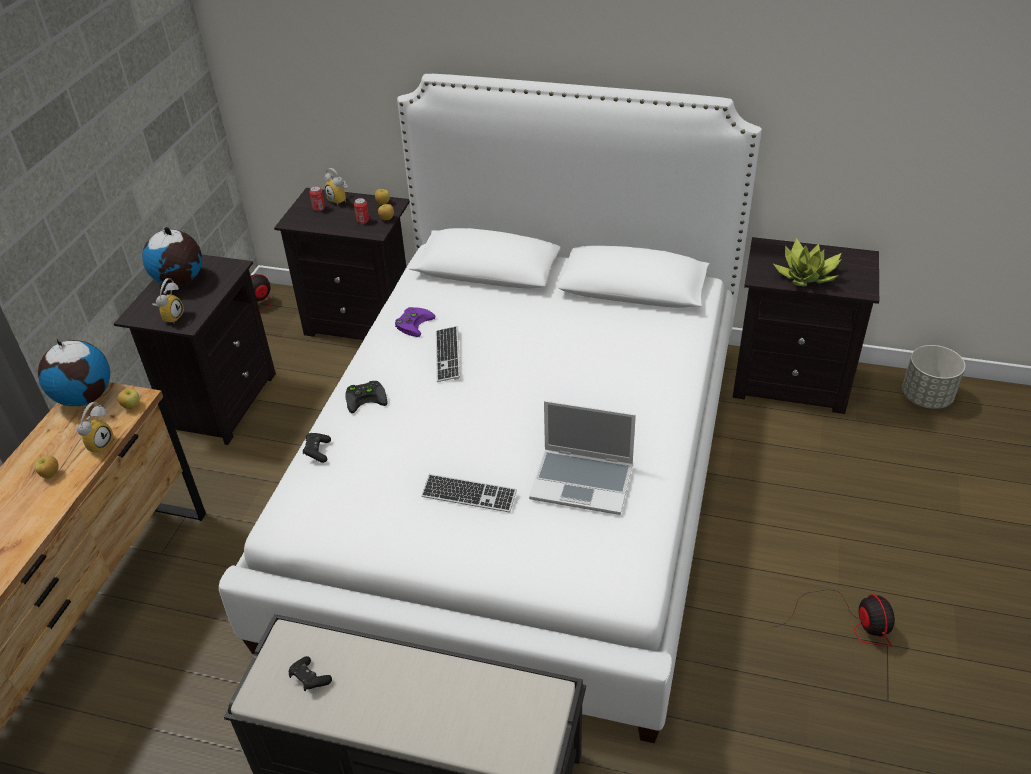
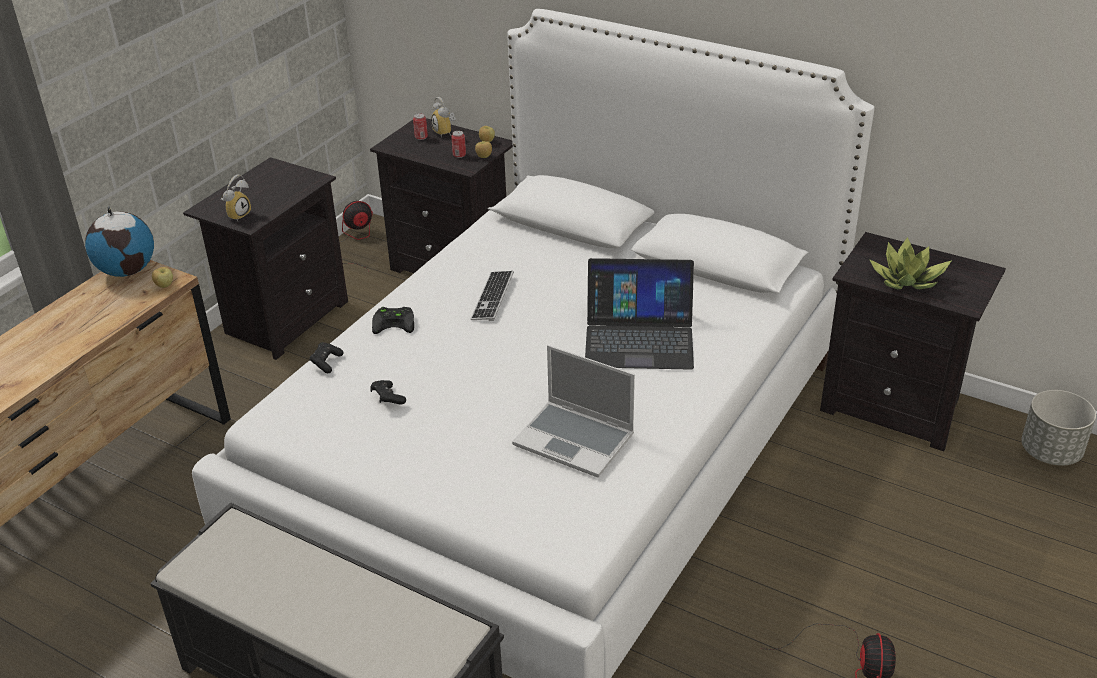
camera: 15 degrees right, 5 degrees down
(50, 475) = (69, 331): apple -> none
(98, 443) = (121, 312): alarm clock -> none
(180, 281) = (259, 184): globe -> none
(310, 679) = (238, 566): black game controller -> black game controller (387, 398)
(413, 323) = (473, 261): purple game controller -> none
(469, 495) = (454, 429): keyboard -> none
(596, 370) = (639, 338): none -> laptop

